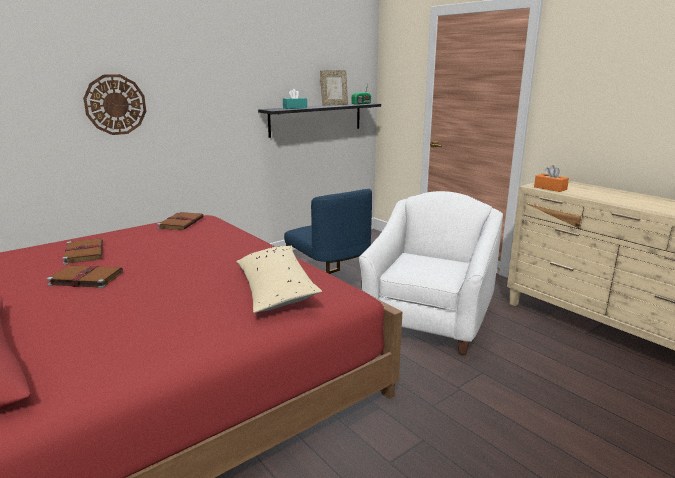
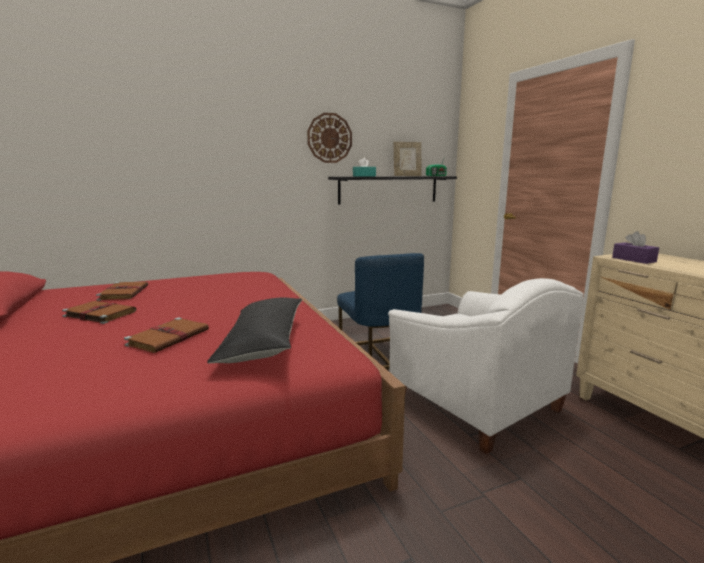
camera: 15 degrees right, 5 degrees down
(115, 104) = (189, 165): wall clock -> wall clock (329, 138)
(181, 223) = (231, 275): brown book -> brown book (169, 337)
(275, 289) = (262, 342): beige pillow -> black pillow
(429, 320) = (473, 403): white armchair -> white armchair turned 105 degrees clockwise
(550, 188) = (633, 260): orange tissue box -> purple tissue box

